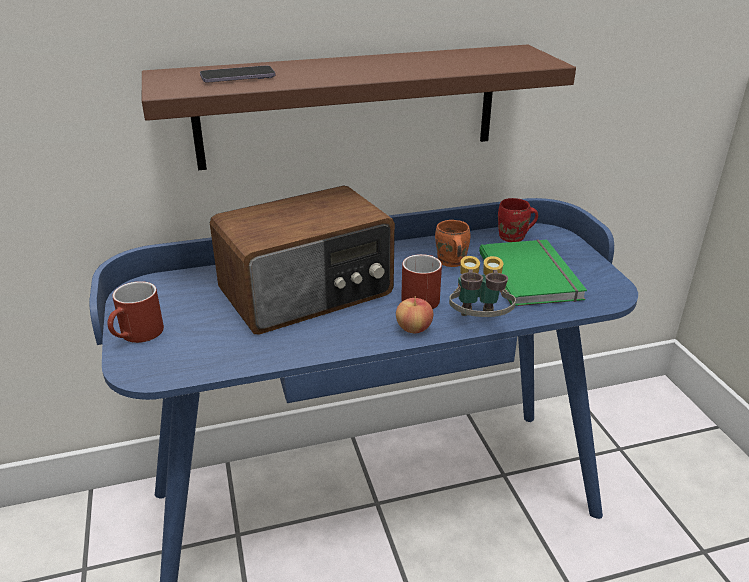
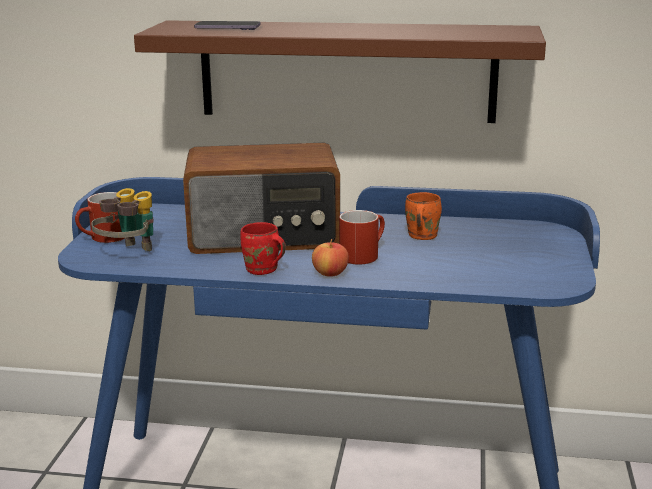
camera: 25 degrees right, 10 degrees down
(478, 324) = (393, 281): binoculars -> binoculars (128, 253)
(513, 238) = (509, 229): red mug -> red mug (262, 271)
(532, 275) = (492, 258): green book -> none

